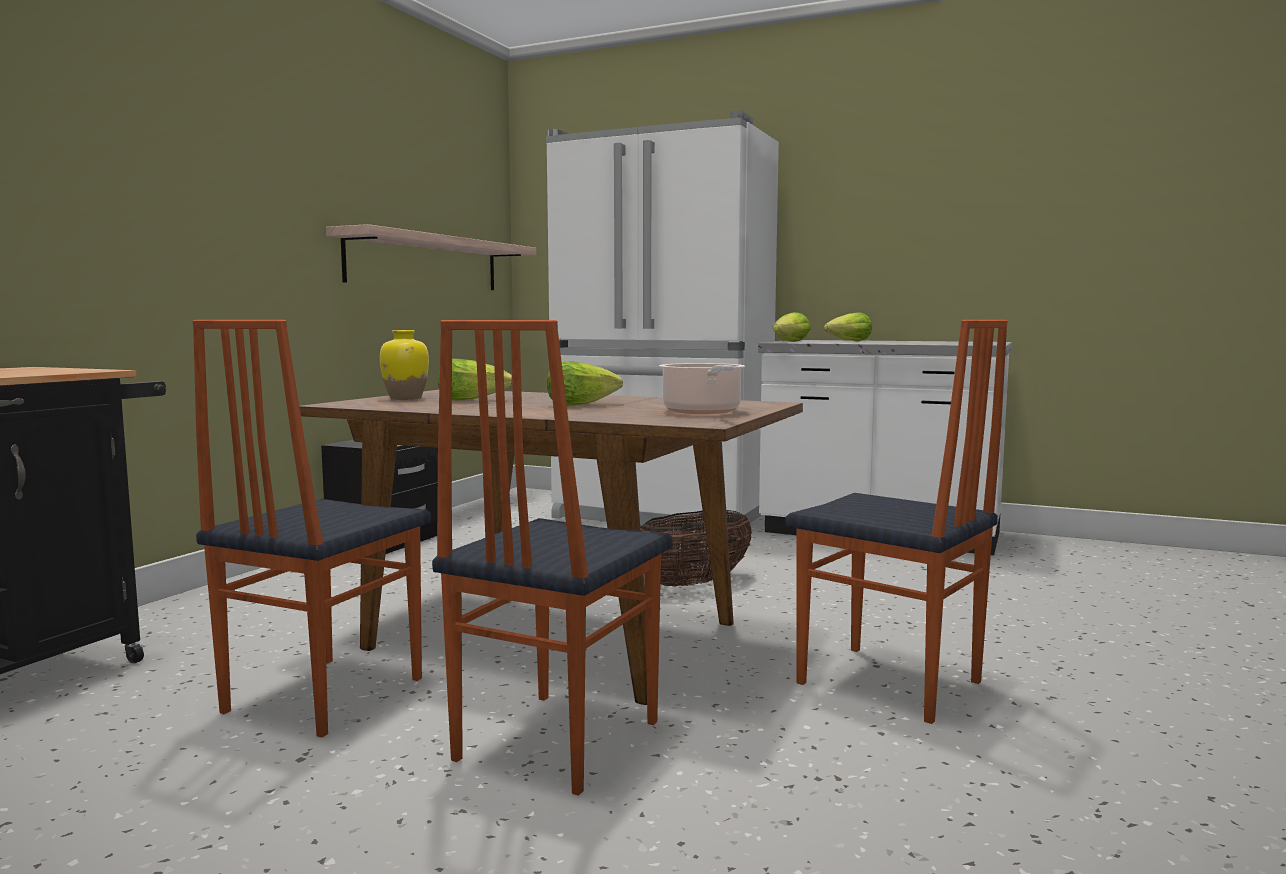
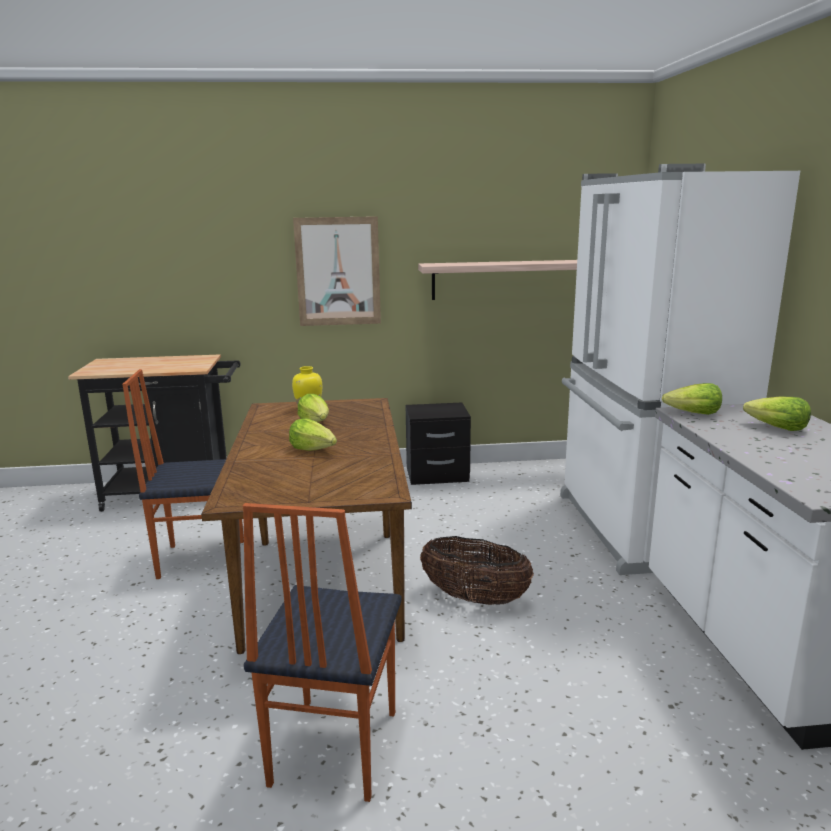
camera: 60 degrees right, 10 degrees up
(227, 225) = (338, 272): none -> picture
(554, 740) = (176, 640): chair -> none
(703, 412) = (298, 487): cooking pot -> none

